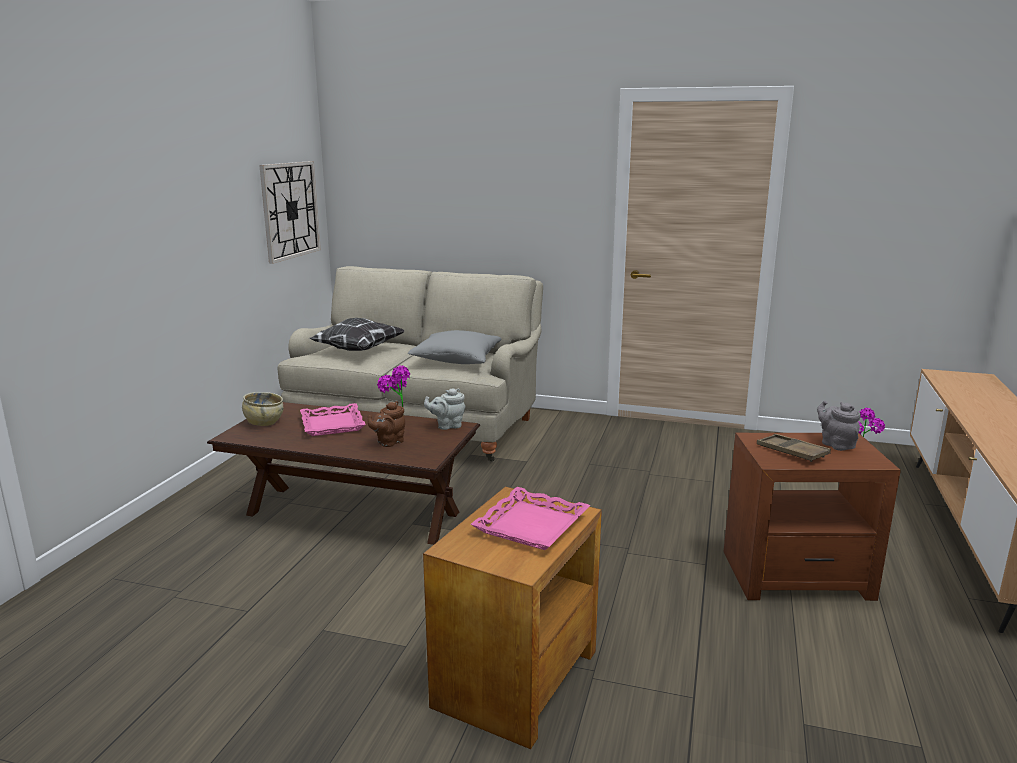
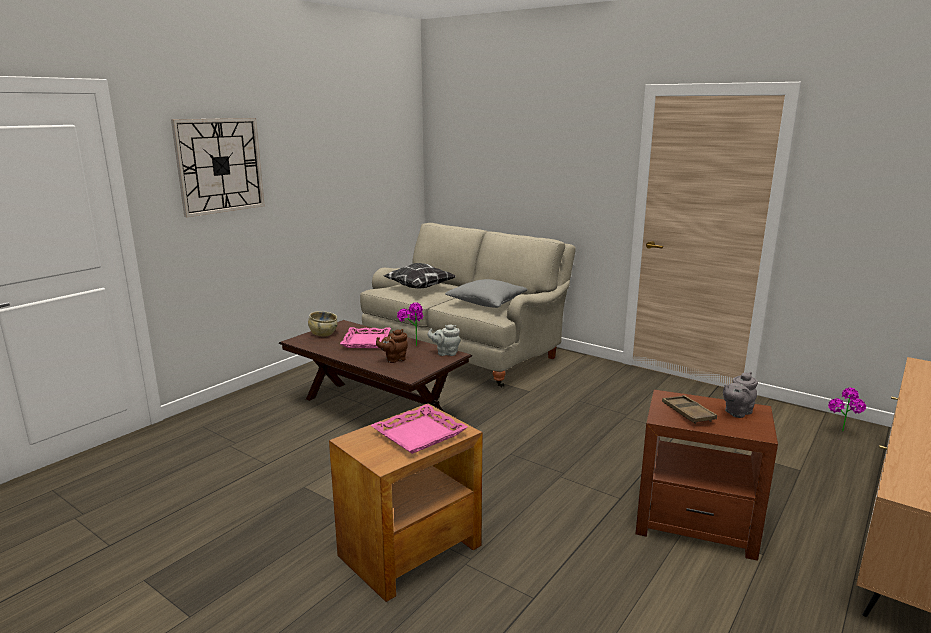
camera: 20 degrees right, 0 degrees up
(290, 210) = (388, 178): wall clock -> wall clock (220, 165)
(835, 444) = (736, 412): grey teapot -> grey teapot turned 120 degrees counterclockwise

